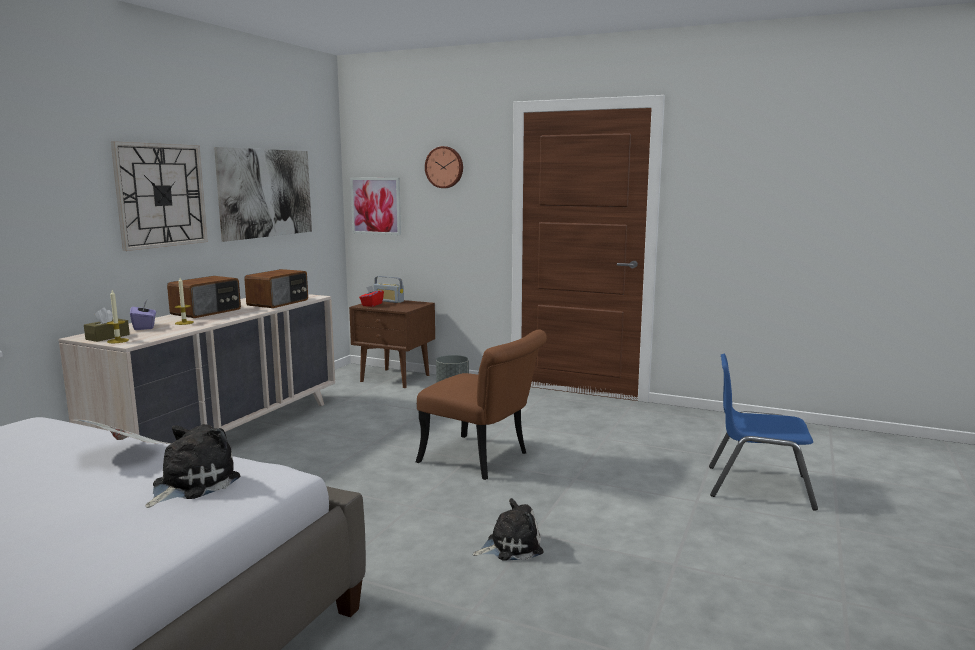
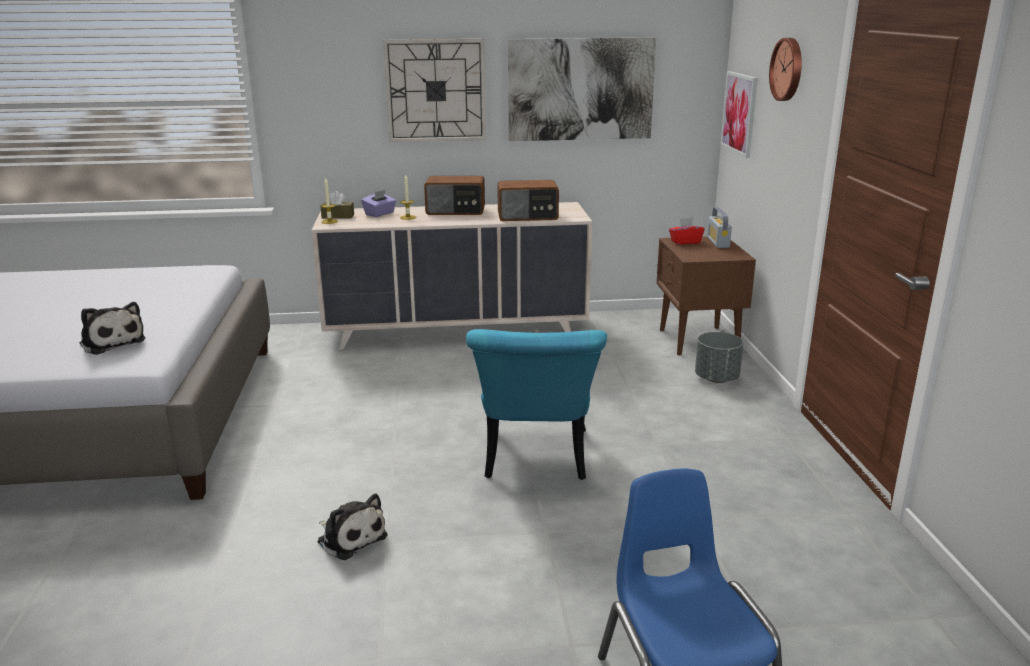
camera: 60 degrees right, 10 degrees up
(126, 454) = (164, 309): newspaper -> none
(191, 484) = (112, 342): plush toy -> plush toy turned 45 degrees clockwise
(483, 460) = (535, 461): brown chair -> turquoise chair

